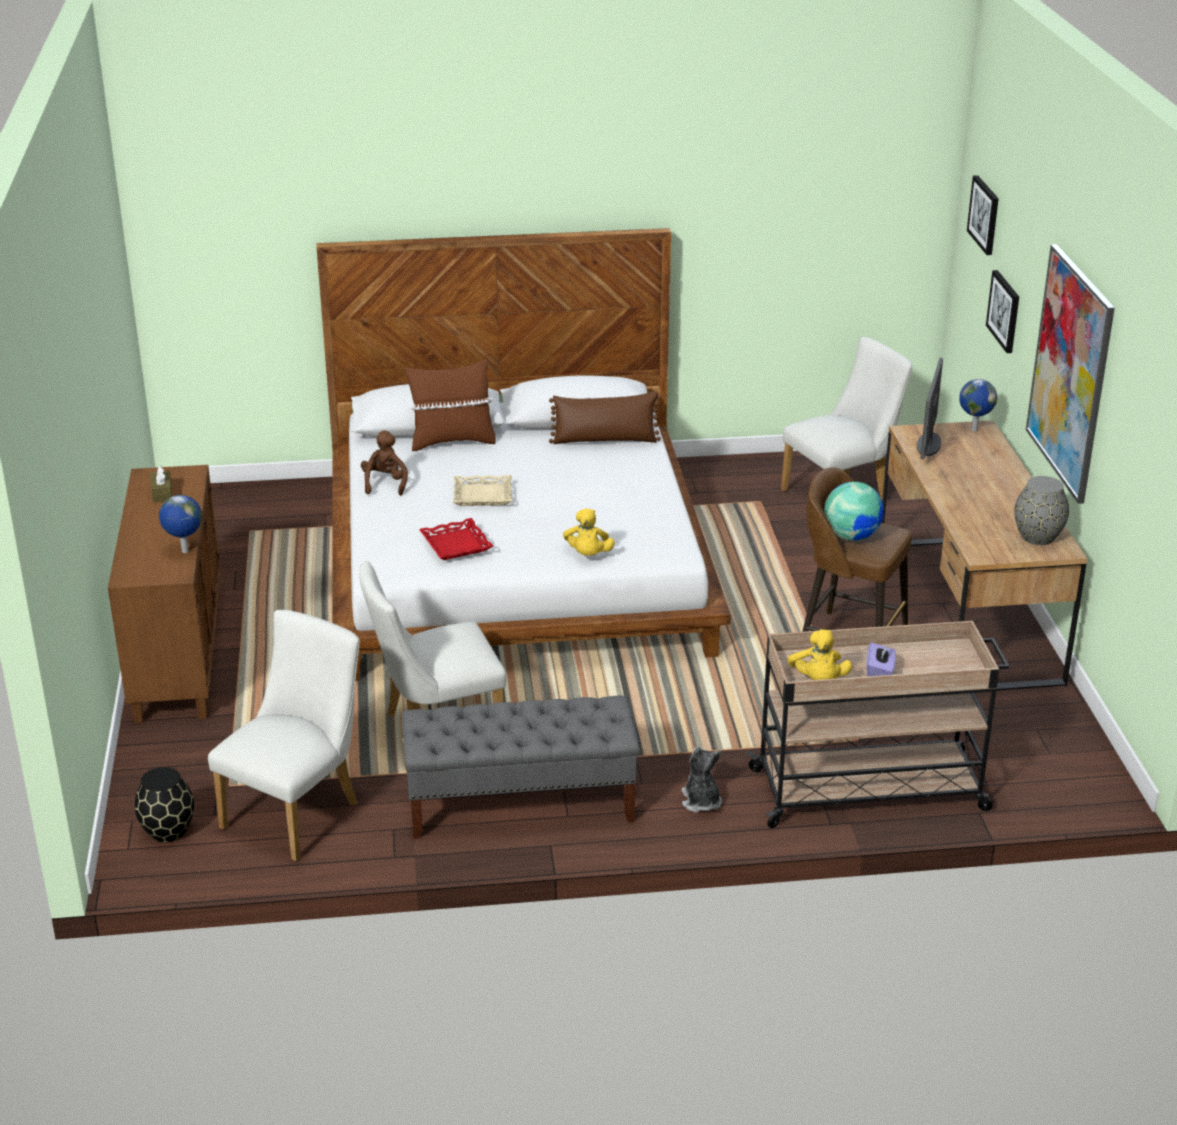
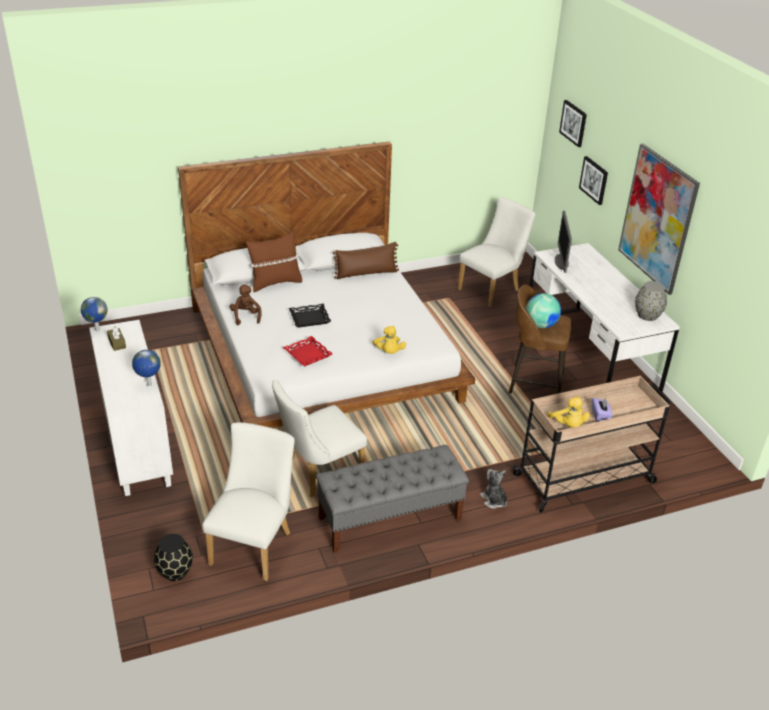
camera: 15 degrees left, 5 degrees up
(177, 655) = (136, 443): brown cabinet -> white cabinet
(483, 495) = (309, 318): beige tray -> black tray
(966, 610) = (589, 355): brown desk -> white desk
(973, 429) = (580, 250): globe -> globe (97, 330)

